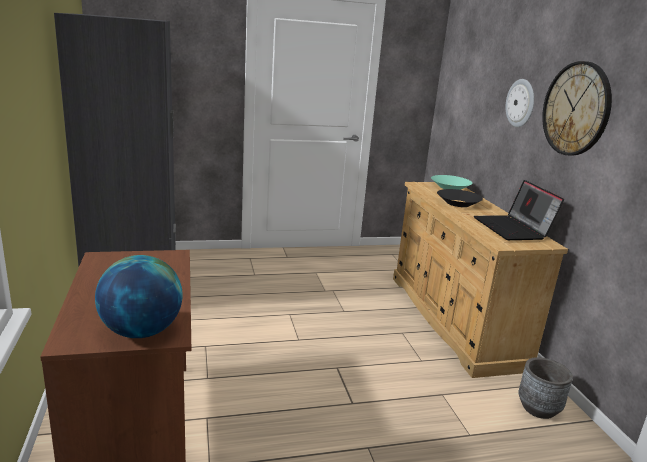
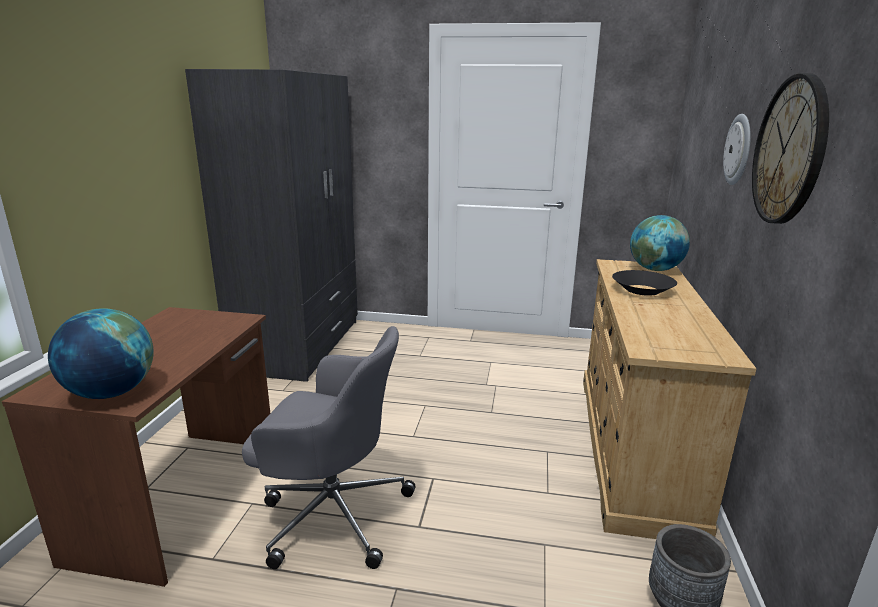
camera: 25 degrees right, 0 degrees up
(279, 409) = (332, 512): none -> grey office chair
(450, 187) = (655, 269): turquoise bowl -> globe
(513, 229) = (690, 330): laptop -> none

